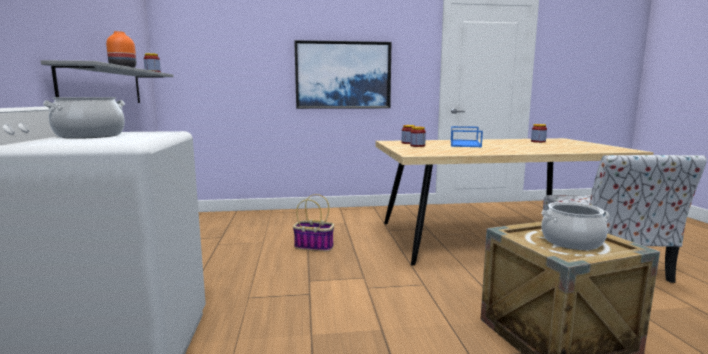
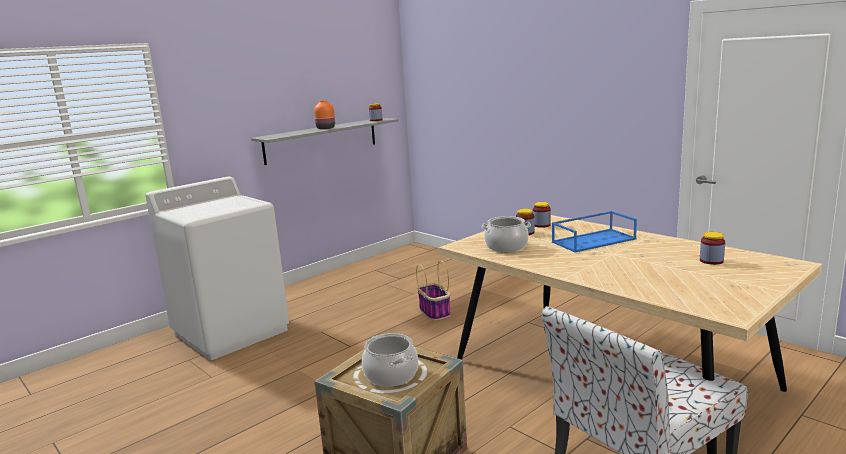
camera: 55 degrees right, 5 degrees up
(90, 136) = (216, 203): cooking pot -> cooking pot (506, 247)
(343, 75) = (557, 118): picture -> none

